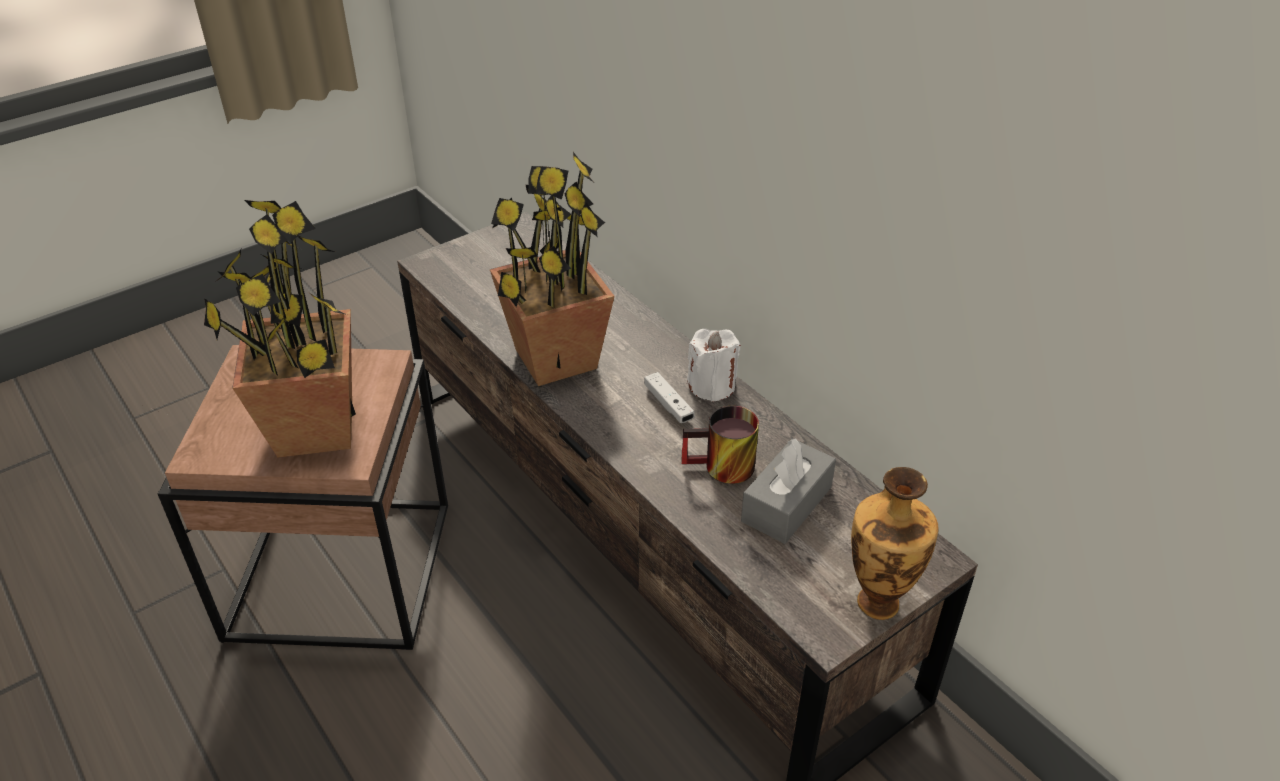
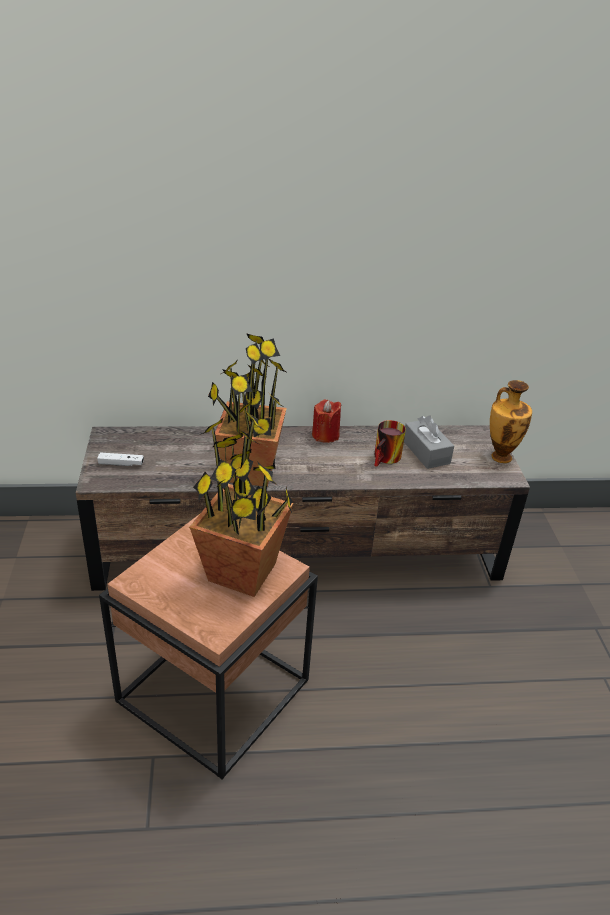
camera: 60 degrees left, 5 degrees down
(668, 404) = (326, 453): white game controller -> white game controller (121, 464)
(712, 386) = (325, 435): white candle -> red candle

